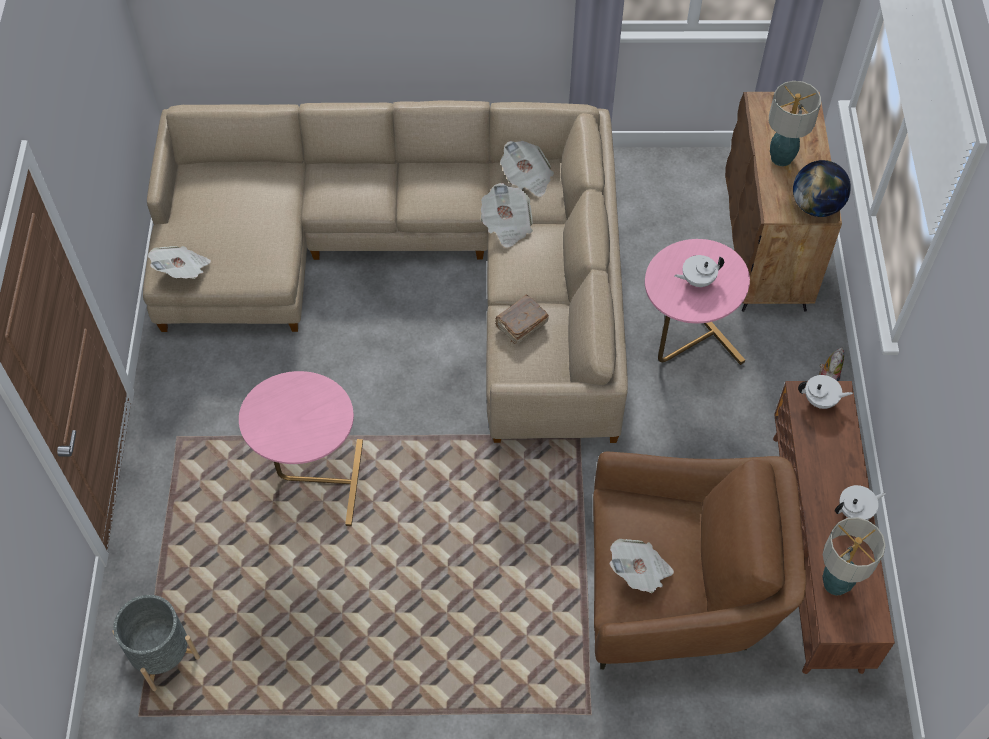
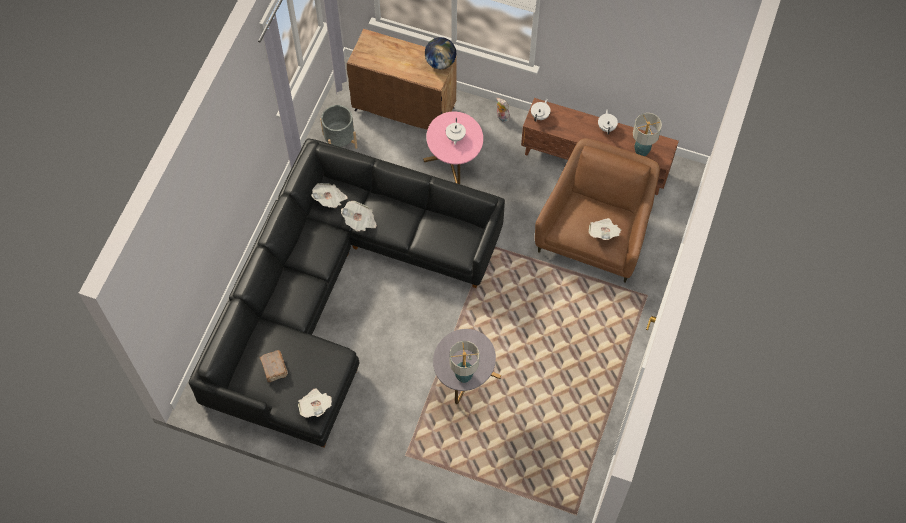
camera: 70 degrees left, 5 degrees up
(162, 654) = (544, 495): grey planter -> grey planter (340, 141)
(313, 480) = (464, 388): pink side table -> grey side table
(412, 264) = (335, 292): beige sofa -> black sofa
(521, 325) = (432, 237): brown book -> brown book (274, 368)
(782, 158) = (401, 64): table lamp -> table lamp (464, 376)

